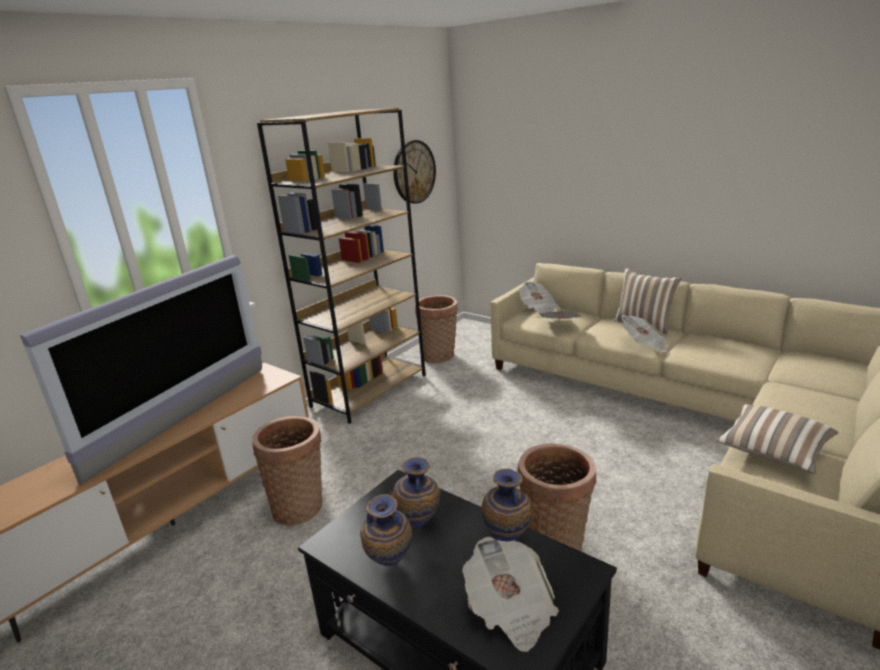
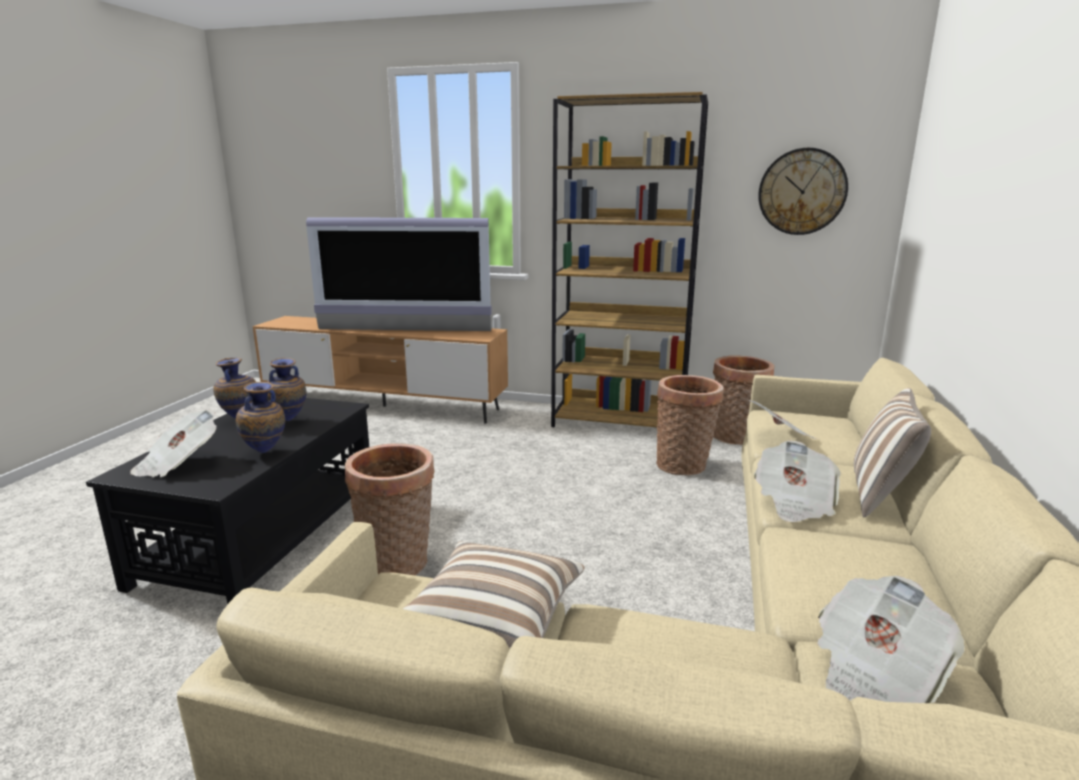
camera: 65 degrees right, 5 degrees down
(301, 506) = (419, 438): basket -> basket (684, 466)
(538, 308) = (825, 418): newspaper -> newspaper (876, 672)

